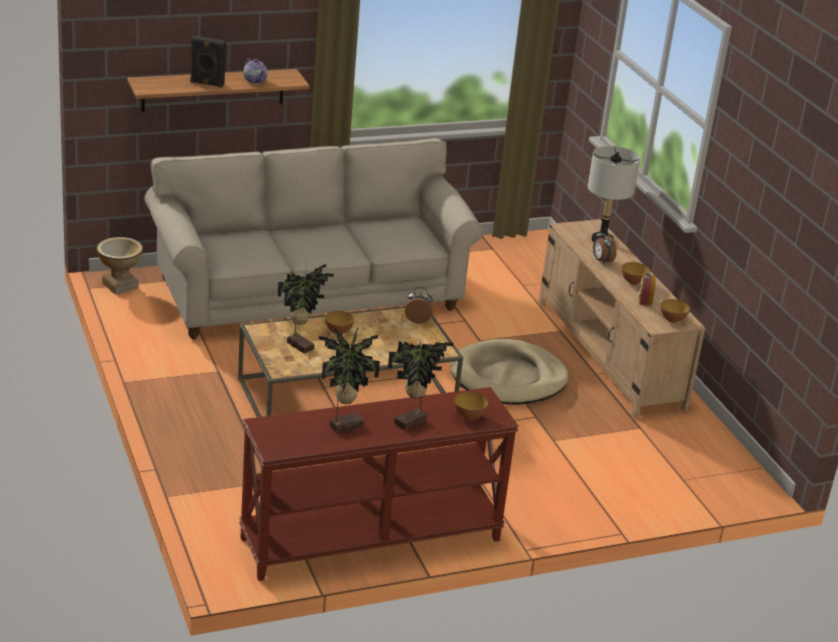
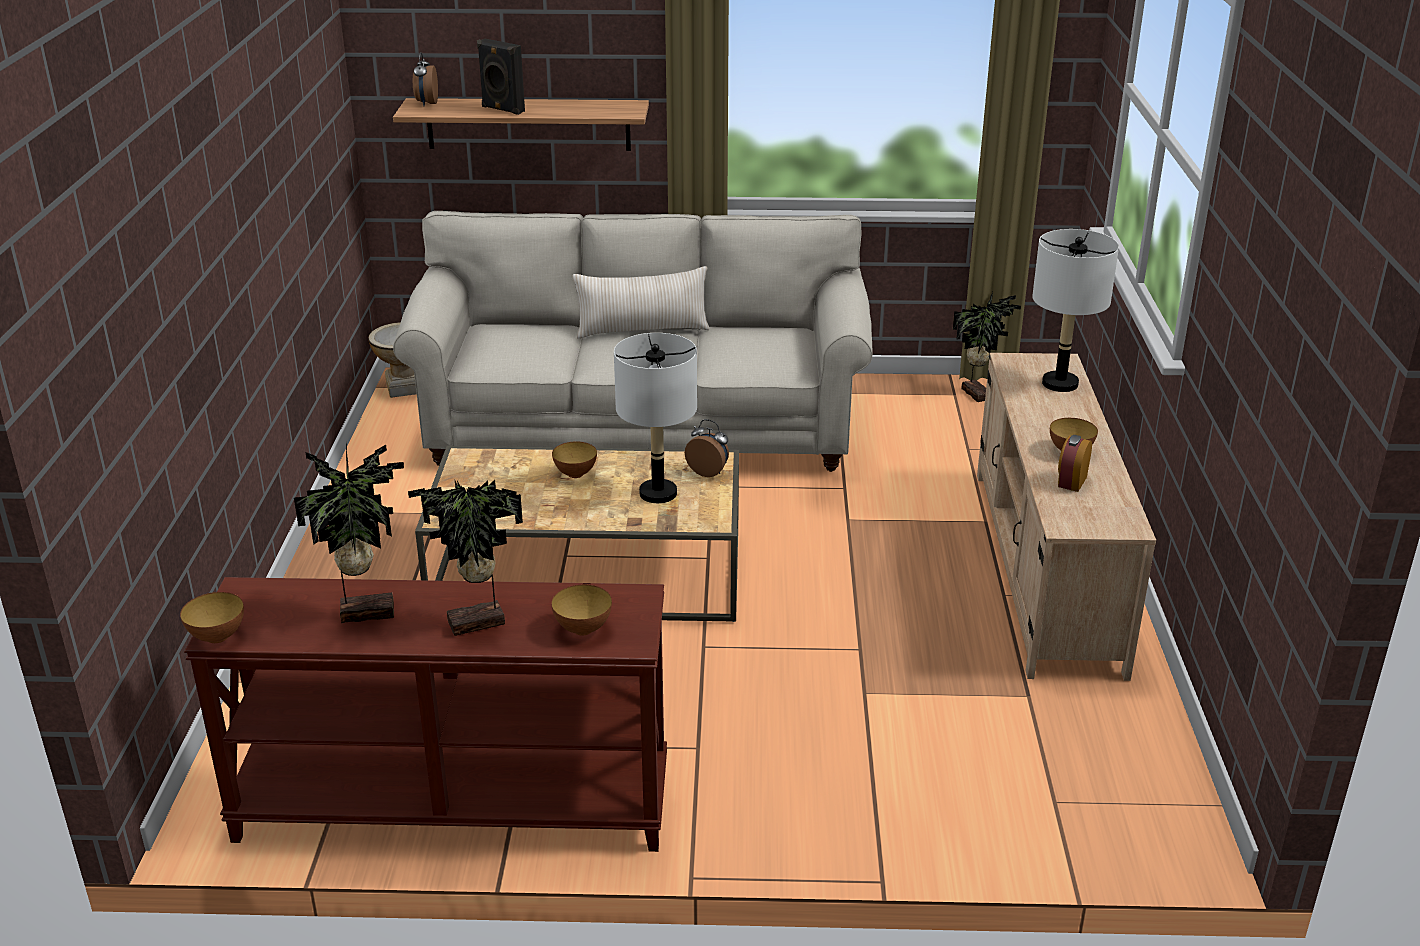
camera: 25 degrees right, 0 degrees up
(255, 80) = (573, 109): teapot -> none
(301, 345) = (506, 485): potted plant -> potted plant (977, 393)
(311, 228) = (642, 330): none -> beige pillow
(398, 338) = (658, 493): none -> grey table lamp
(508, 378) = (854, 581): beige dog bed -> none
(601, 261) = (1037, 414): alarm clock -> alarm clock (426, 103)
(672, 320) = (1101, 519): bowl -> bowl (217, 637)

